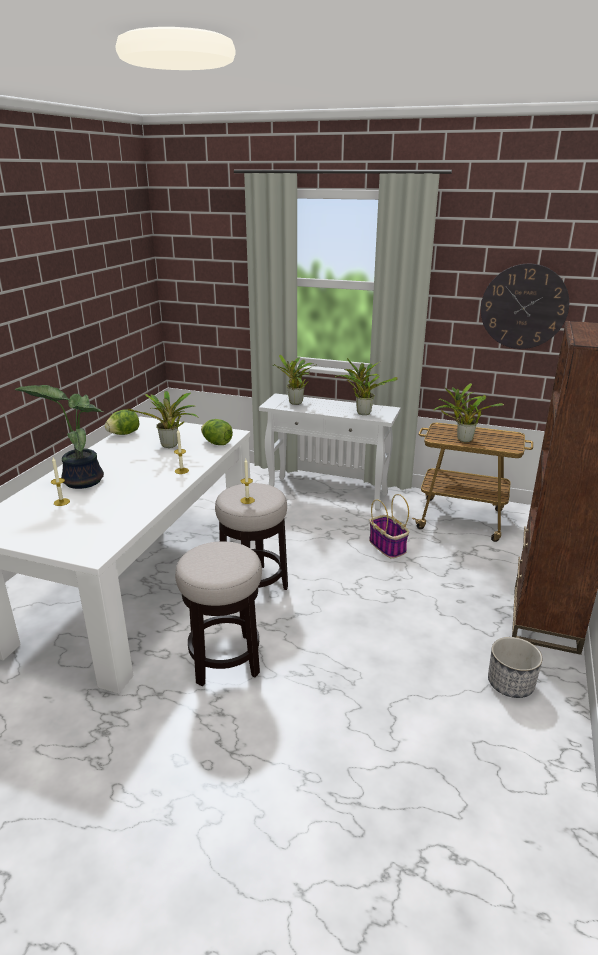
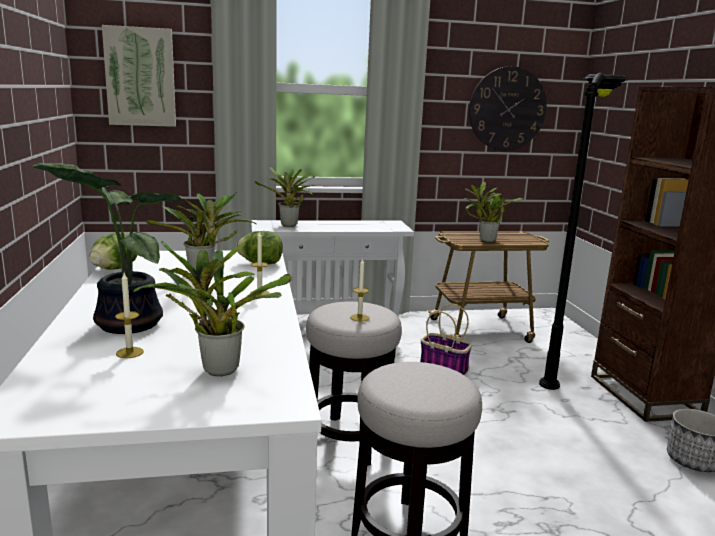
camera: 30 degrees left, 10 degrees down
(201, 273) = (140, 77): none -> picture
(362, 412) = (372, 226): potted plant -> potted plant (216, 369)
(501, 567) = (560, 362): none -> black floor lamp

